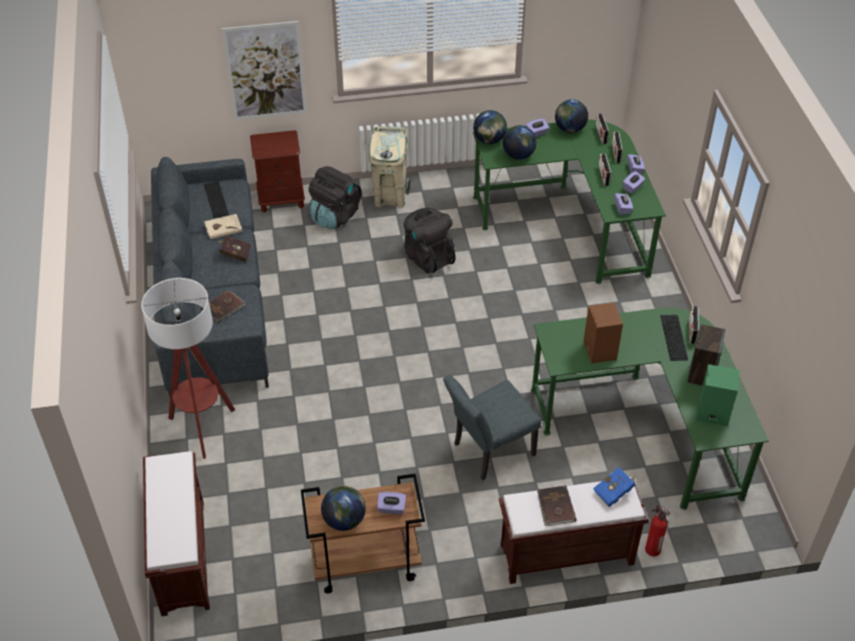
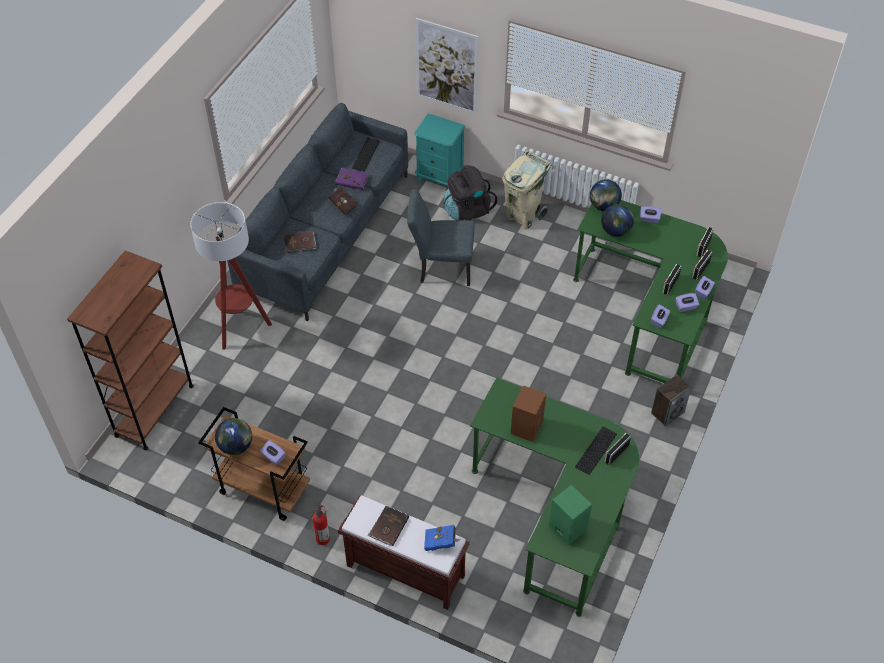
camera: 35 degrees right, 5 degrees up
(182, 556) = (154, 410): brown bench -> brown bookcase
(223, 227) = (352, 179): beige book -> purple book
(281, 200) = (439, 177): brown nightstand -> turquoise nightstand
(427, 257) = (509, 280): black backpack -> none
(488, 451) = (418, 460): grey chair -> grey chair (441, 267)
(569, 129) = (681, 229): globe -> none
(652, 548) = (472, 607): fire extinguisher -> fire extinguisher (323, 538)
(701, 373) = (589, 491): speaker -> speaker (667, 412)

